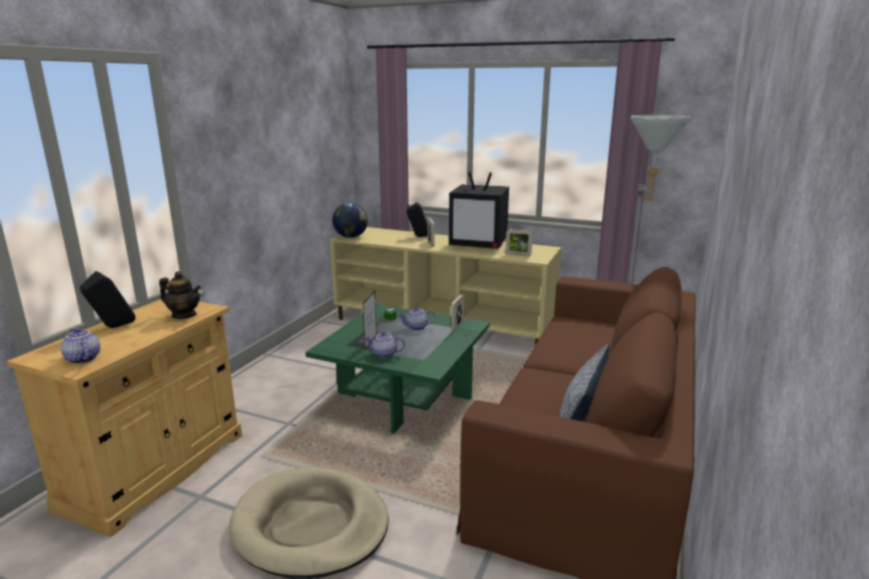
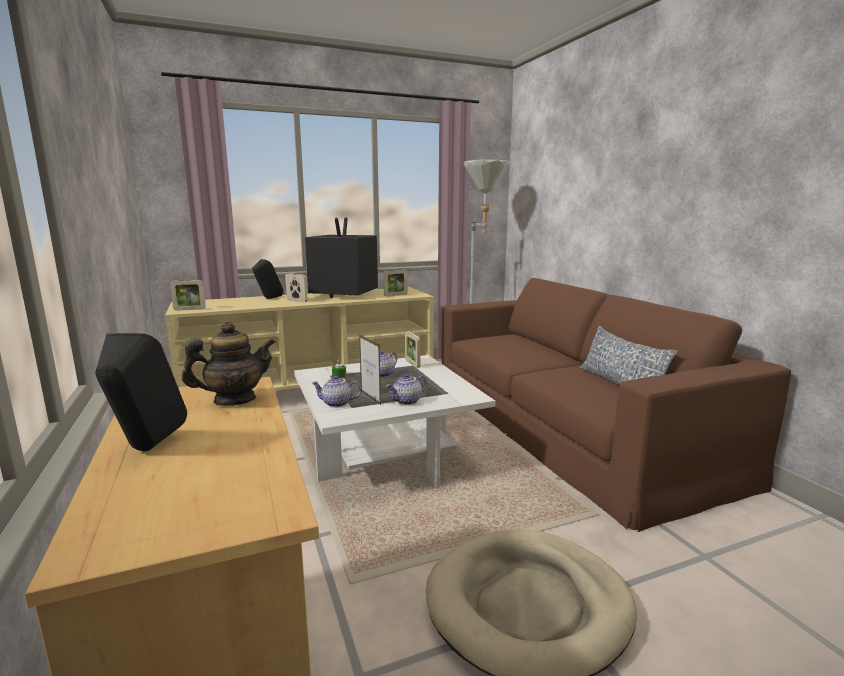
camera: 45 degrees left, 5 degrees down
(82, 359) = (231, 501): teapot -> teapot (336, 404)
(351, 237) = (189, 309): globe -> picture frame
(404, 396) = (387, 456): green coffee table -> white coffee table
(479, 244) = (343, 295): television -> television turned 135 degrees clockwise

